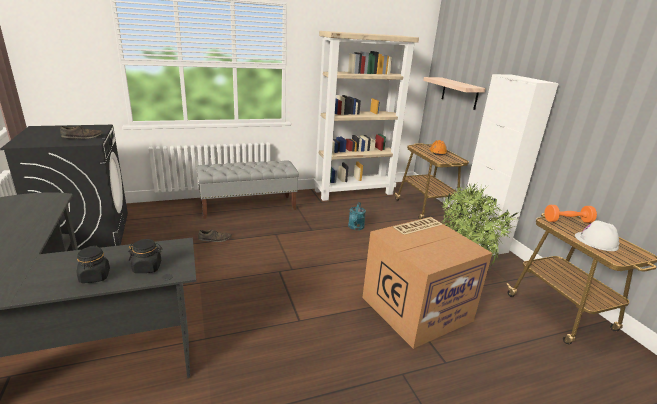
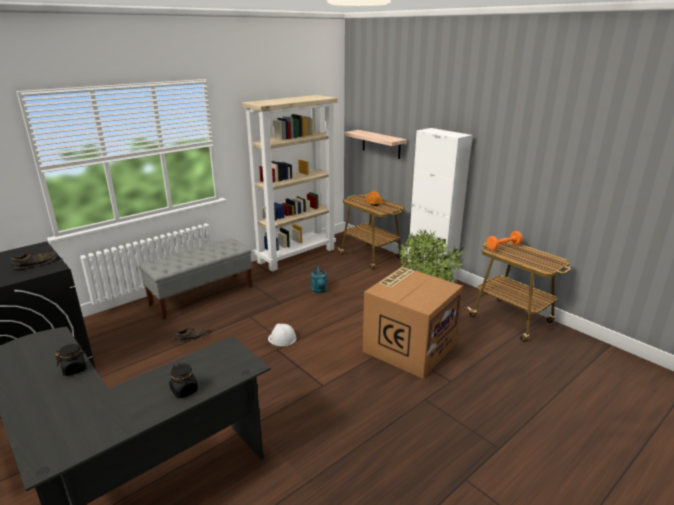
camera: 20 degrees left, 0 degrees up
(147, 267) = (221, 370): black jar -> black jar (75, 369)
(596, 241) = (528, 258): white hard hat -> white hard hat (282, 338)

